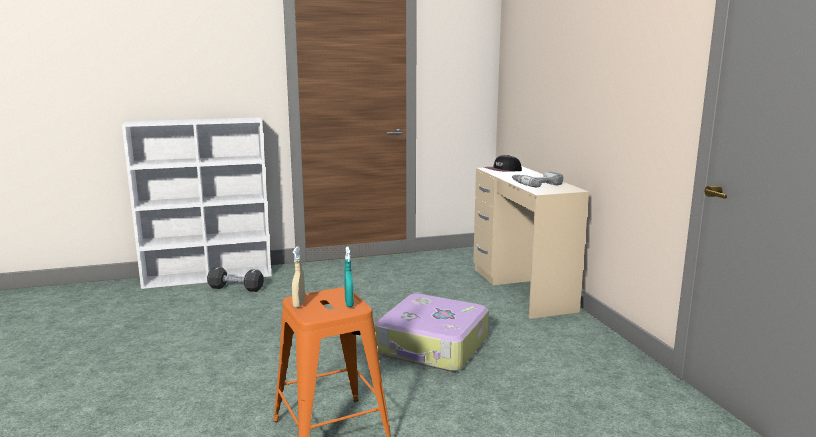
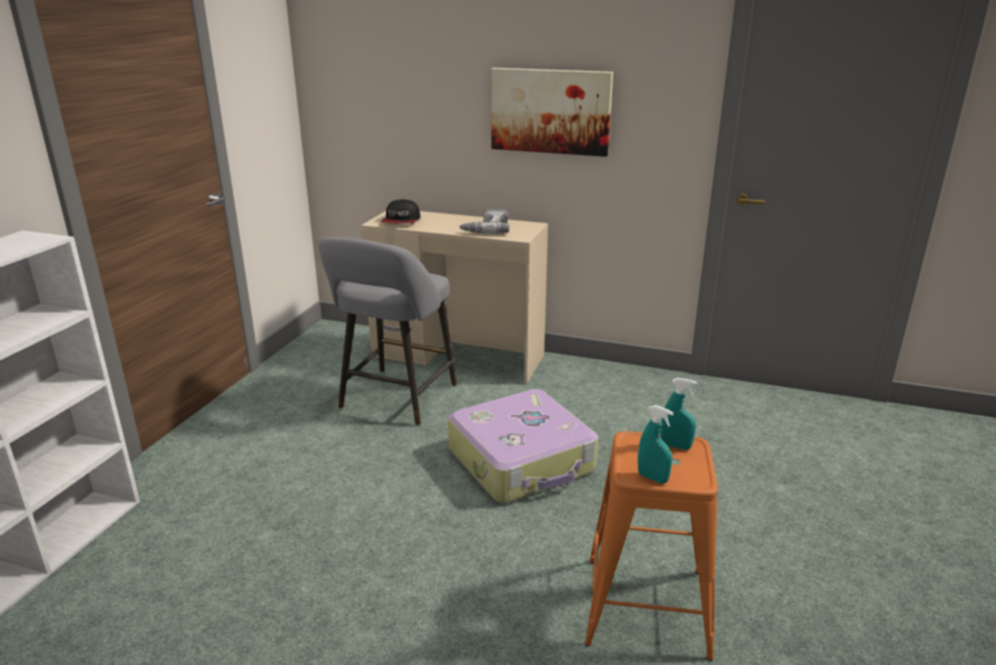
camera: 55 degrees left, 10 degrees up
(236, 288) = (130, 552): black dumbbell -> none
(299, 304) = (652, 478): beige spray bottle -> turquoise spray bottle
(439, 291) = (395, 400): none -> grey stool
(601, 95) = (550, 111): none -> picture

